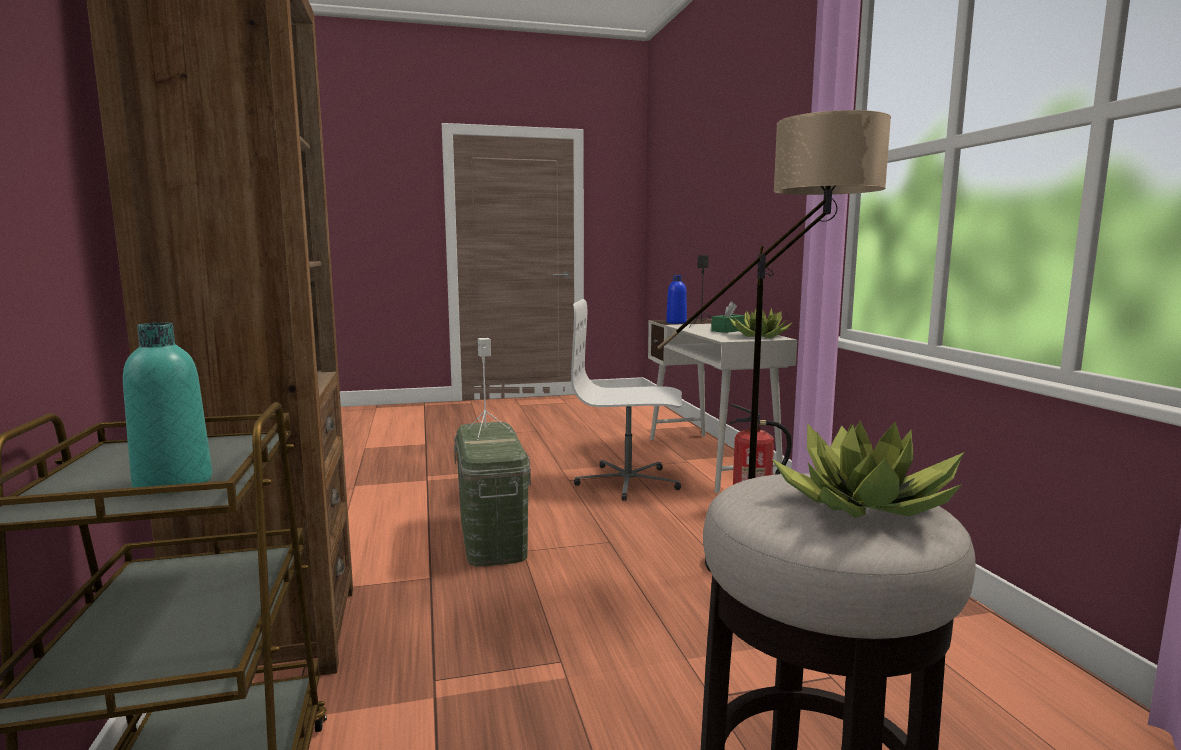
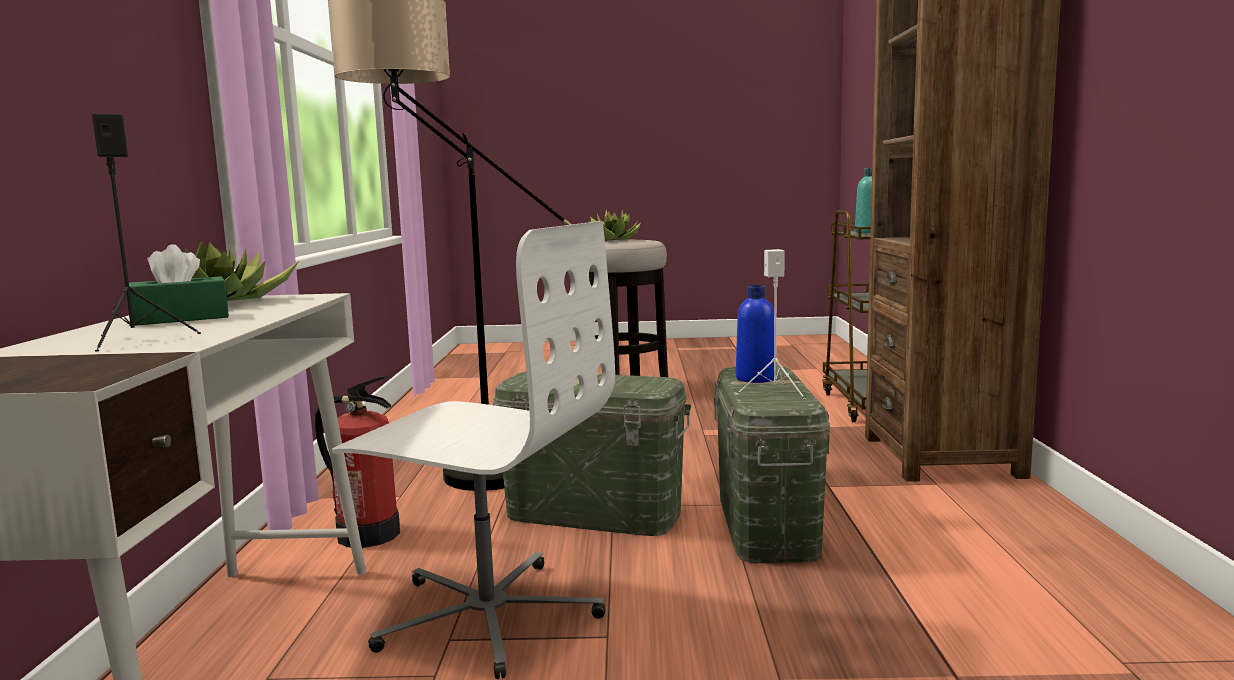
camera: 165 degrees left, 0 degrees up
(619, 534) = (593, 514): none -> green storage box
(676, 322) = (111, 360): blue bottle -> blue bottle (756, 378)

